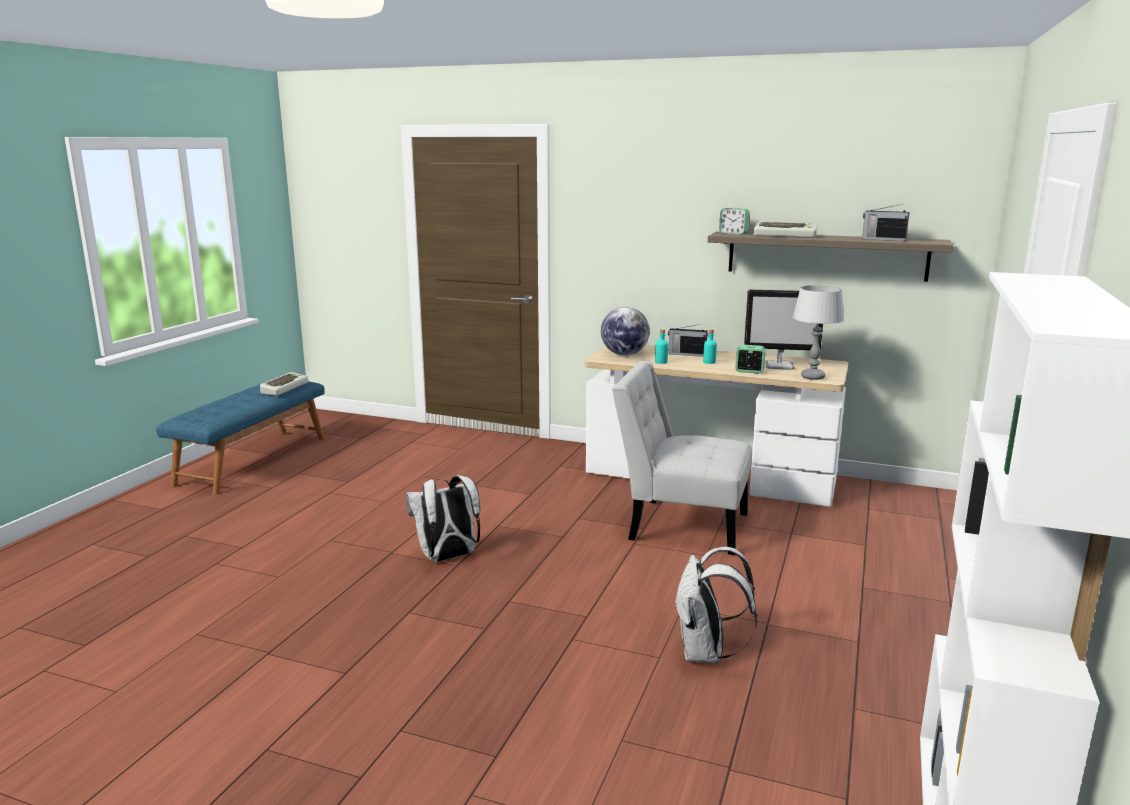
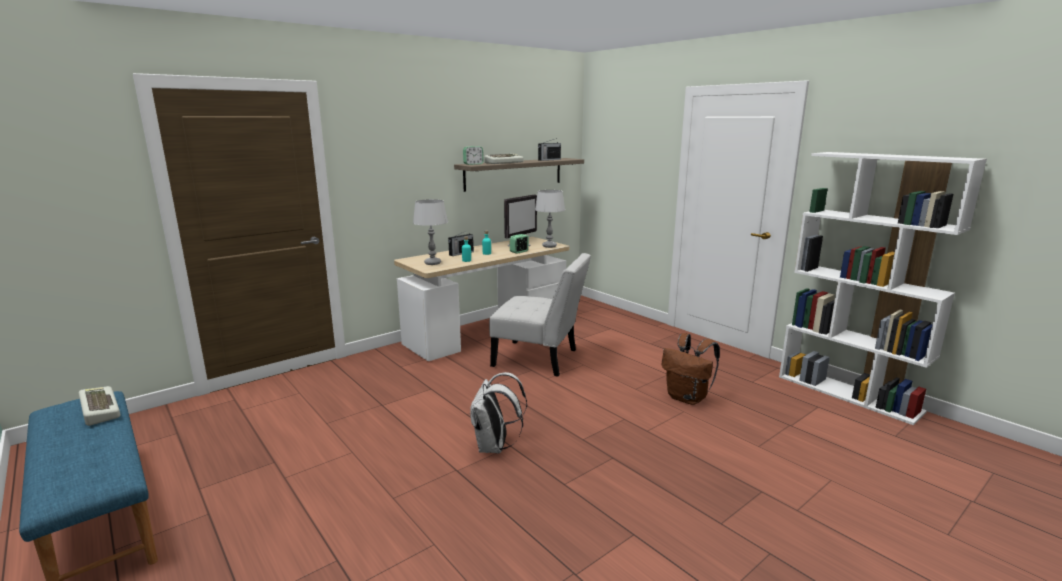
camera: 60 degrees left, 0 degrees up
(624, 354) = (432, 263): globe -> grey table lamp
(681, 525) = (540, 359): white chair -> white chair turned 120 degrees counterclockwise
(706, 654) = (688, 398): white backpack -> brown backpack

